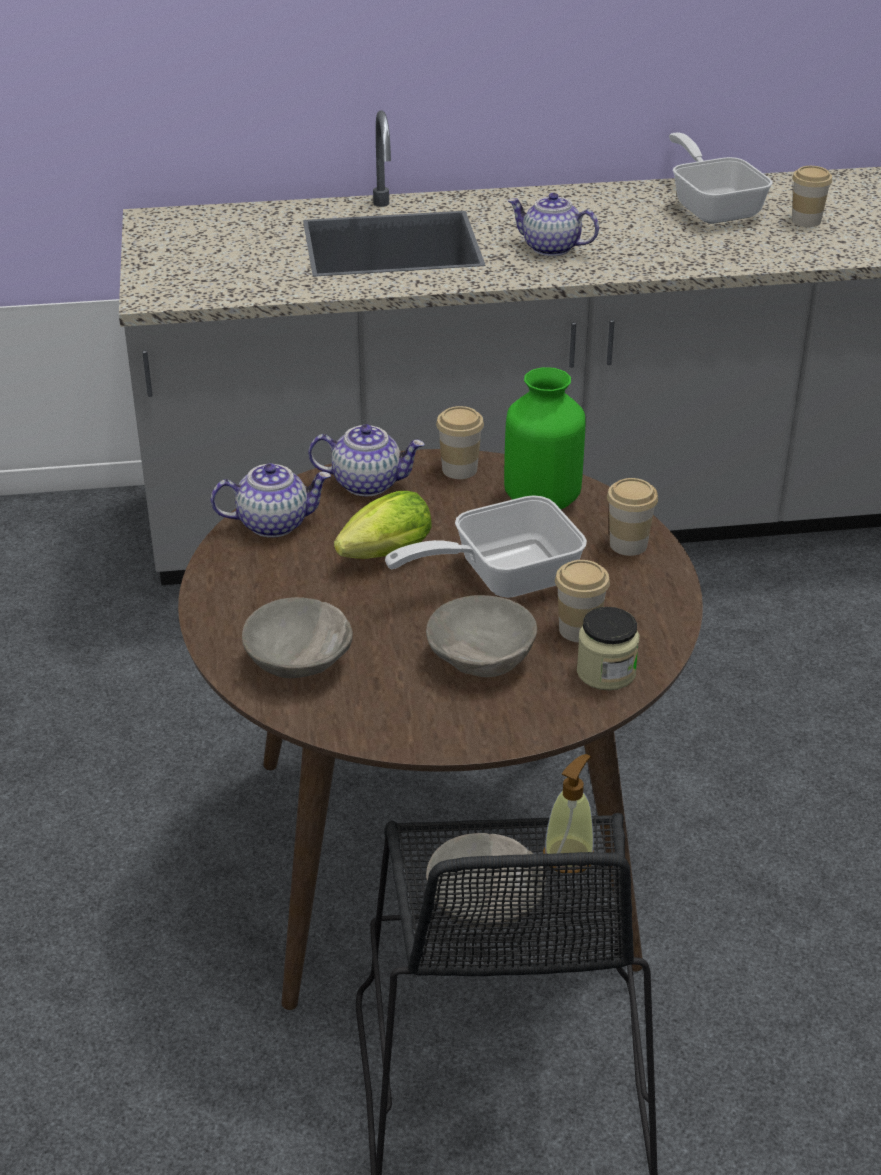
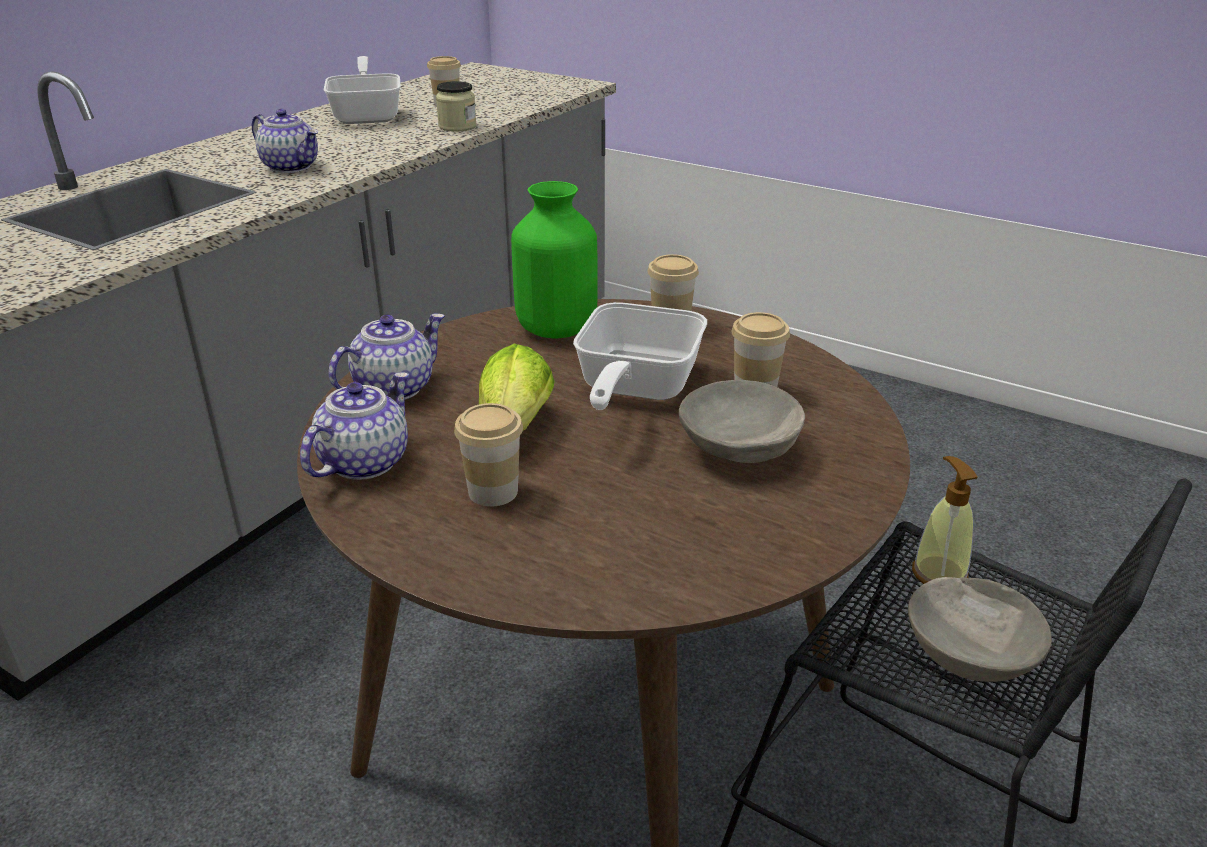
camera: 50 degrees left, 5 degrees down
(298, 661) = (611, 551): grey bowl -> none
(459, 469) = (453, 341): cup -> cup (493, 491)
(550, 248) = (291, 167): teapot -> teapot turned 120 degrees counterclockwise
(606, 672) = (828, 403): jar -> jar (457, 126)
(713, 206) = (368, 115): frying pan -> frying pan turned 60 degrees clockwise

